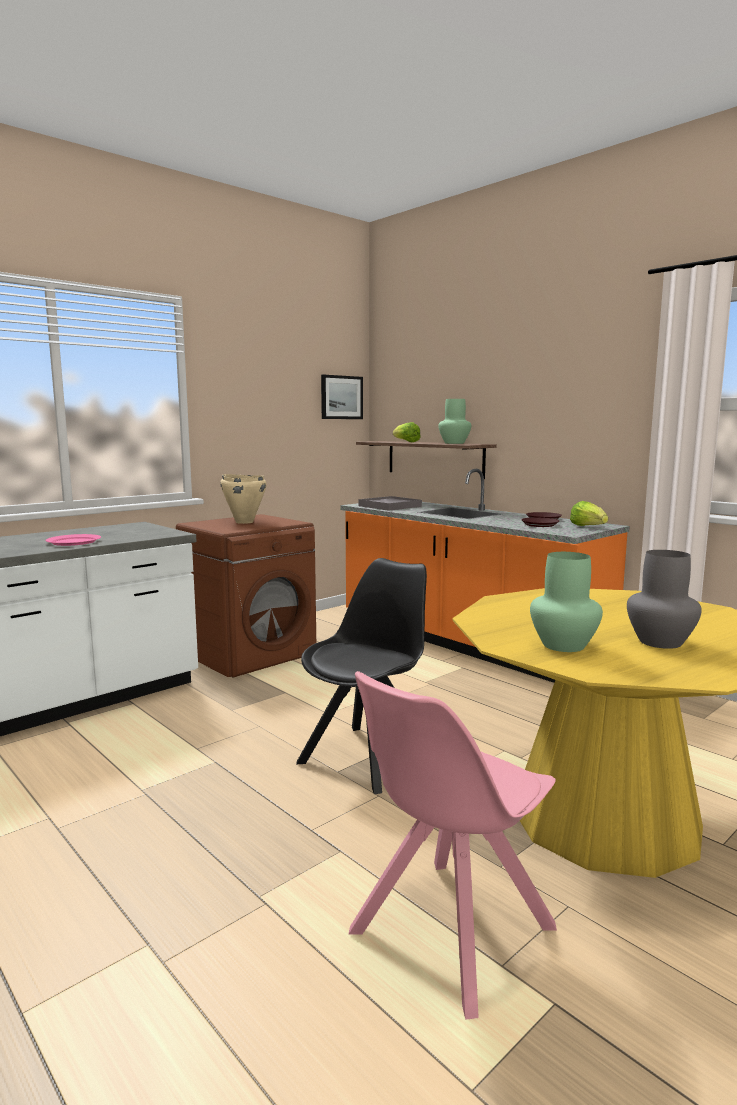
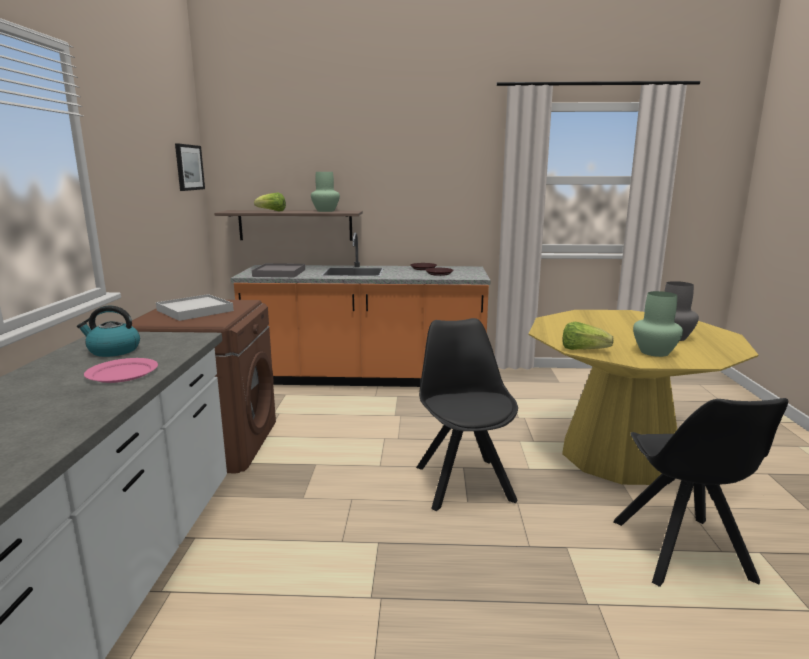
camera: 45 degrees left, 5 degrees up
(112, 531) = (113, 351): none -> kettle
(244, 522) = (194, 310): beige cooking pot -> white tray
(448, 932) = (682, 552): pink chair -> black chair
(588, 527) = (468, 270): lettuce -> lettuce (583, 350)

